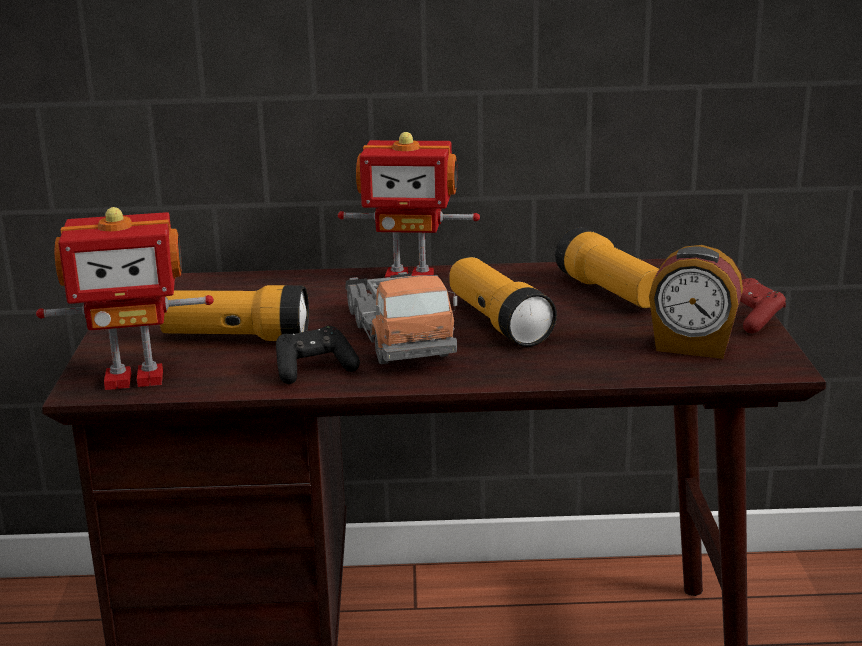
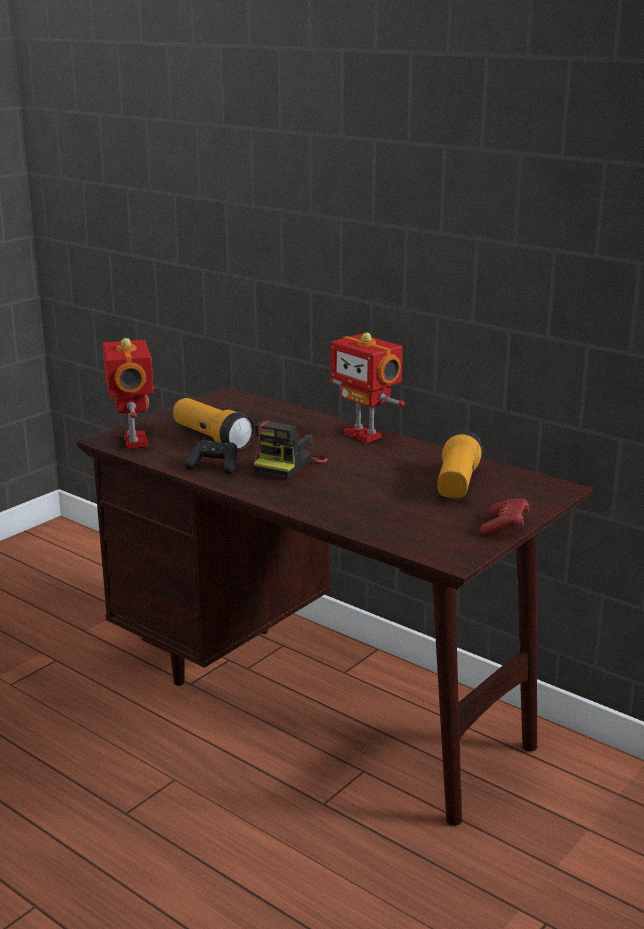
camera: 40 degrees right, 0 degrees up
(134, 378) = (133, 441): toy robot -> toy robot turned 135 degrees counterclockwise
(398, 336) = (288, 465): toy truck -> camera
(498, 322) = (354, 476): flashlight -> none
(692, 347) = (430, 529): alarm clock -> none

